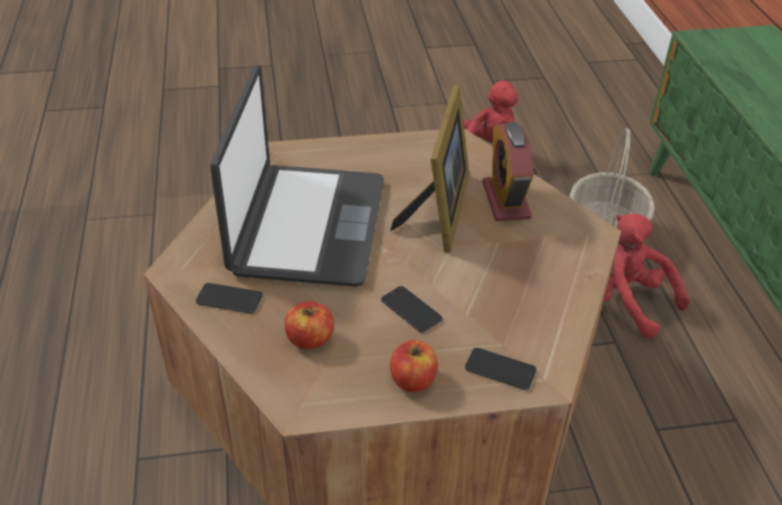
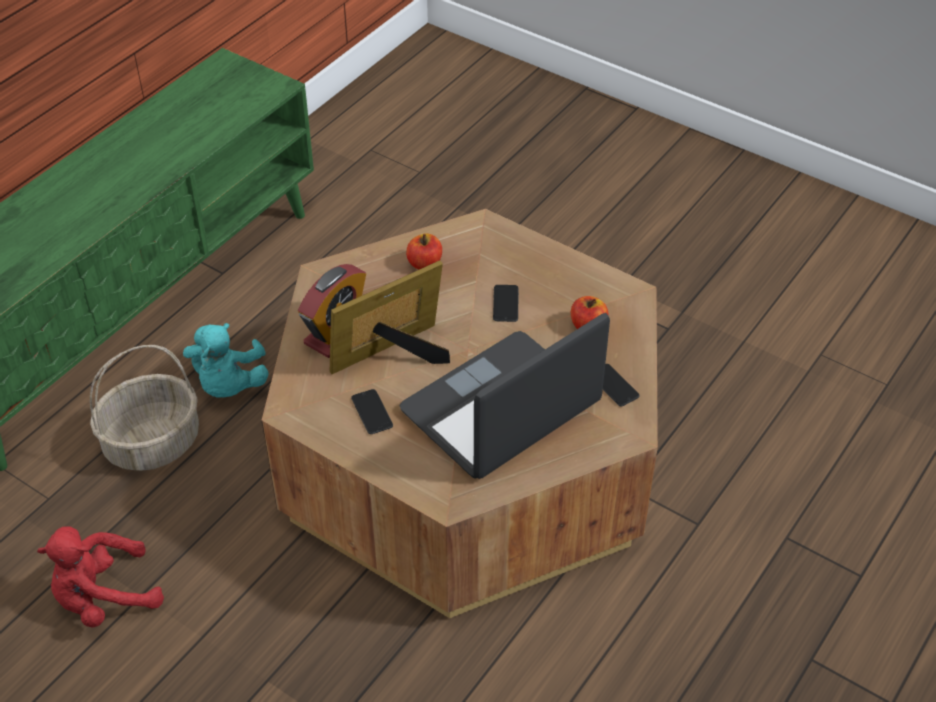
camera: 135 degrees left, 5 degrees up
(412, 380) = (554, 268): apple -> apple (425, 263)
(500, 369) = (499, 243): phone -> phone (372, 412)
(627, 302) = (229, 385): red plush toy -> turquoise plush toy

